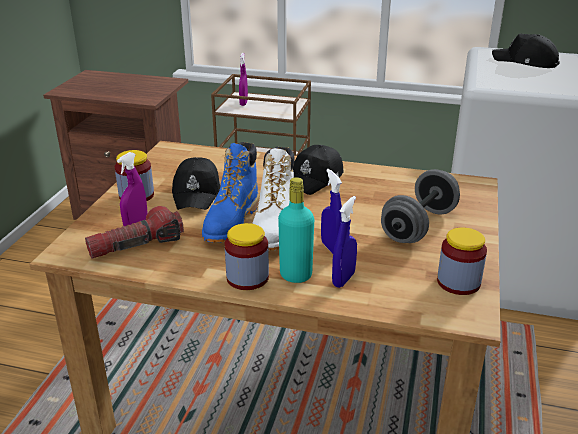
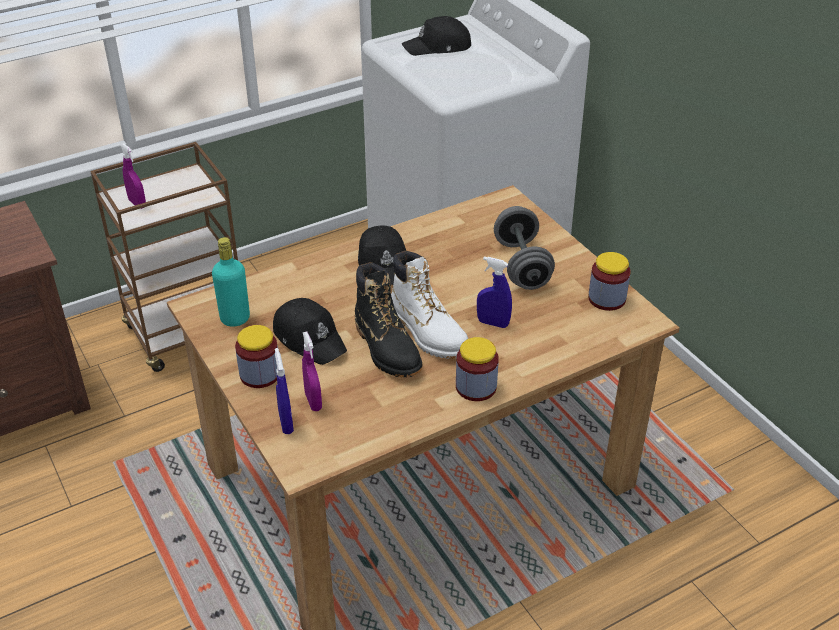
camera: 45 degrees left, 10 degrees up
(136, 245) = (348, 418): flashlight -> none
(231, 223) = (387, 348): blue boot -> black boot
(296, 275) = (504, 362): turquoise bottle -> turquoise bottle (235, 319)
(343, 279) = (538, 344): blue spray bottle -> blue spray bottle (286, 423)

